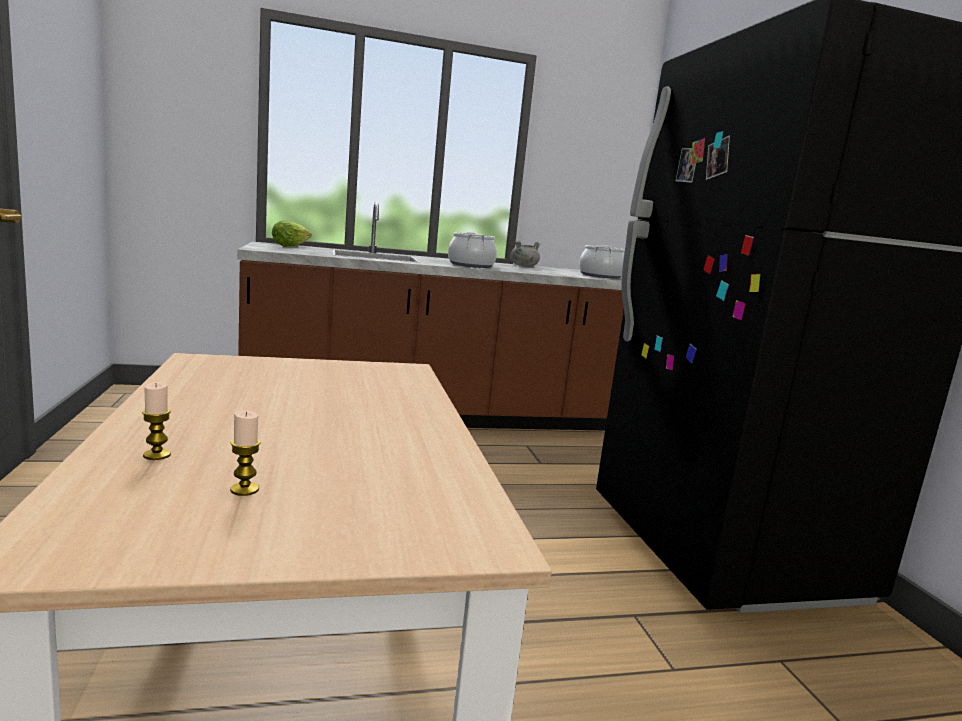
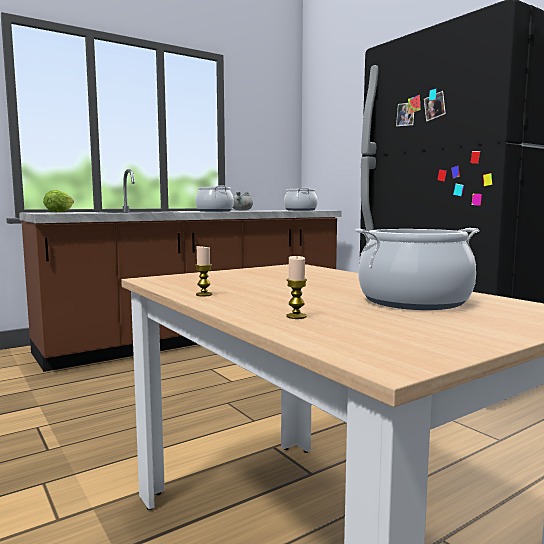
camera: 20 degrees left, 5 degrees down
(244, 489) = (398, 319): candle -> candle (204, 294)
(356, 463) = (413, 301): none -> cooking pot

